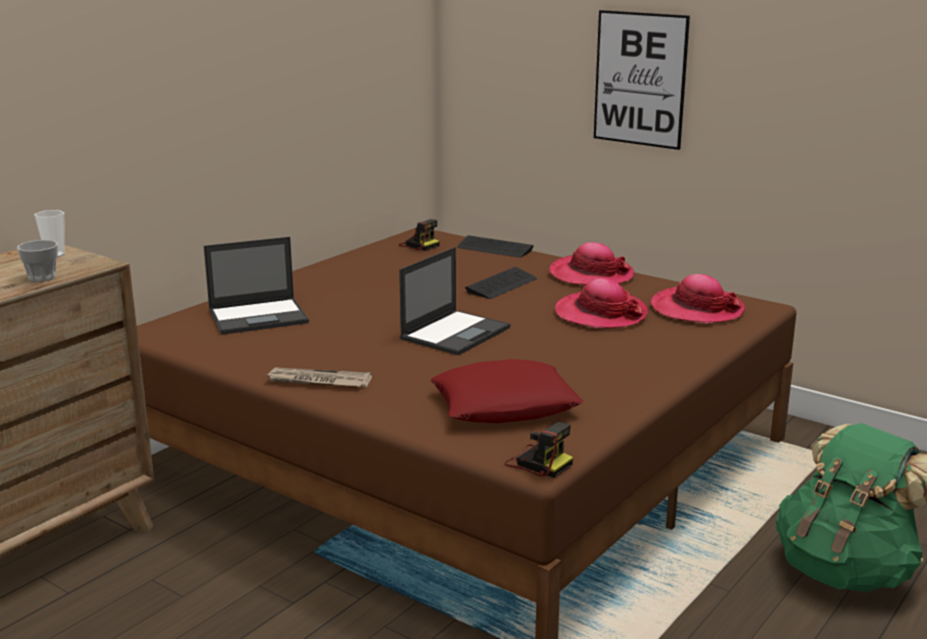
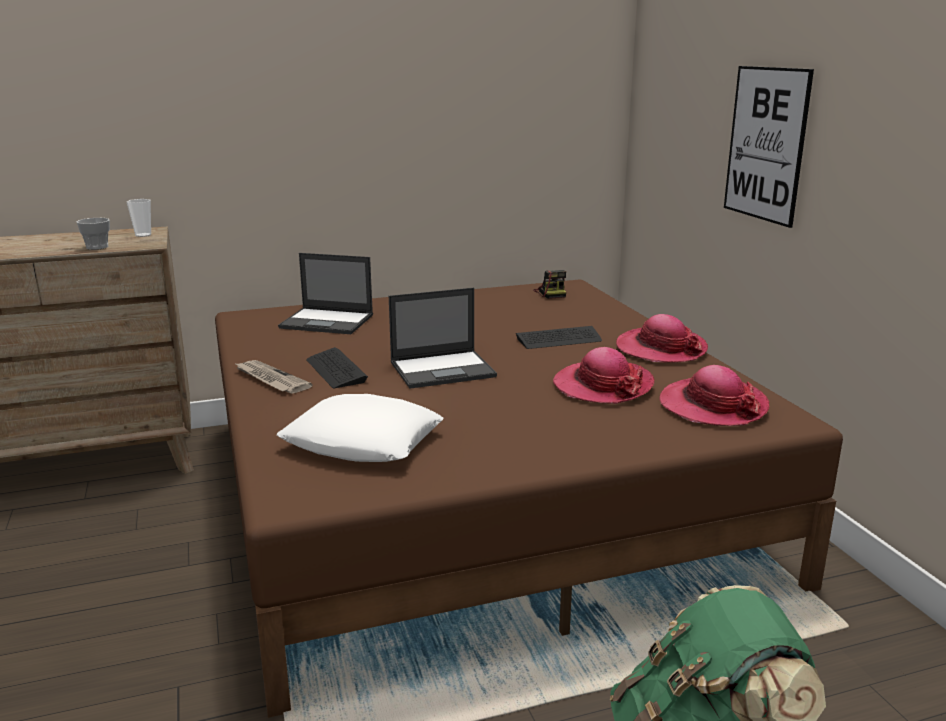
camera: 35 degrees right, 0 degrees up
(494, 248) = (612, 308): keyboard -> keyboard (336, 370)
(504, 405) = (362, 441): red pillow -> white pillow
(537, 463) = (288, 501): camera -> none

